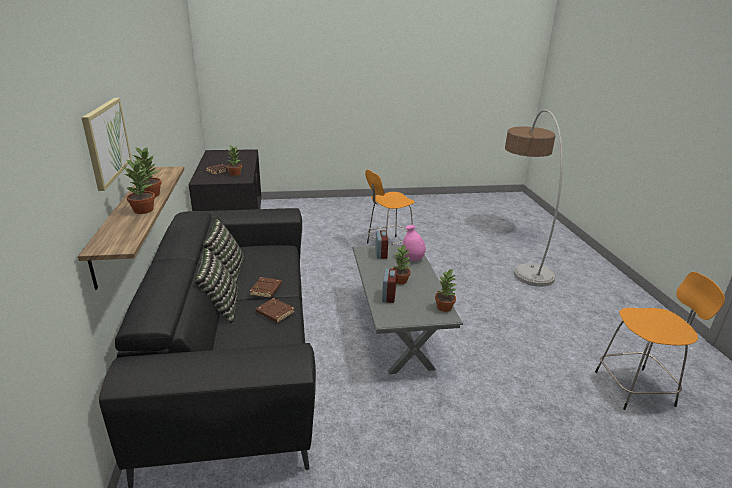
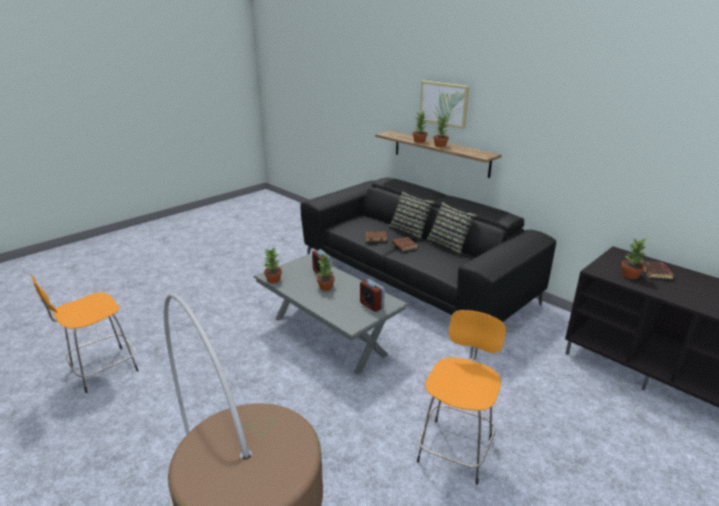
camera: 145 degrees right, 0 degrees up
(412, 259) = (337, 312): pink vase -> none

